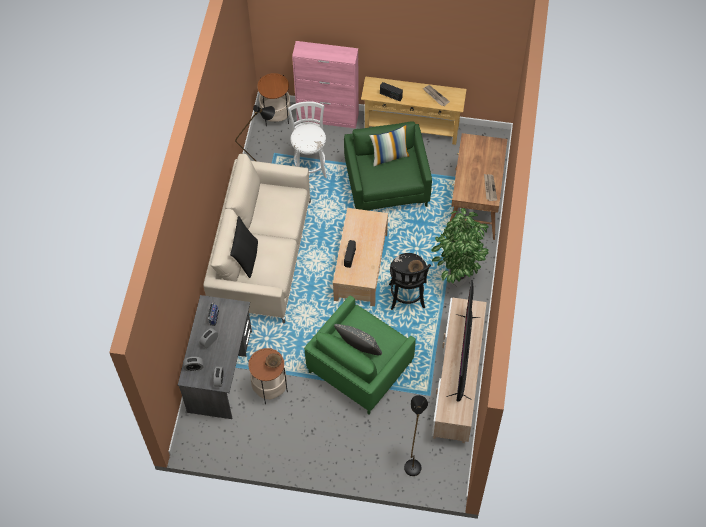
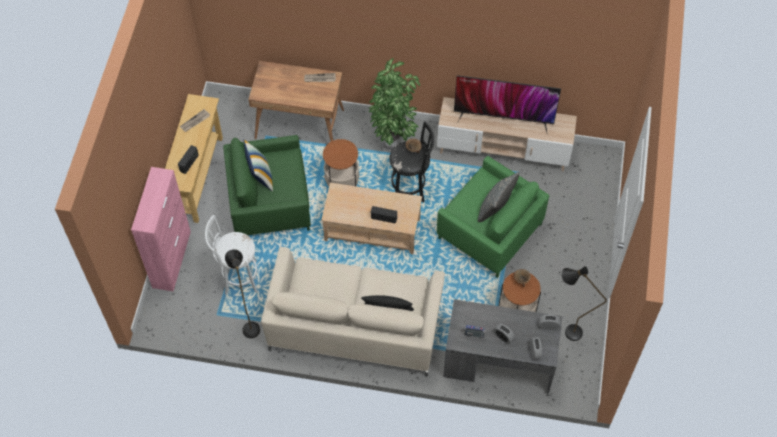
camera: 90 degrees left, 0 degrees up
(276, 115) = (163, 313): side table -> side table (342, 183)
(413, 461) = (588, 188): black floor lamp -> black floor lamp (566, 332)

